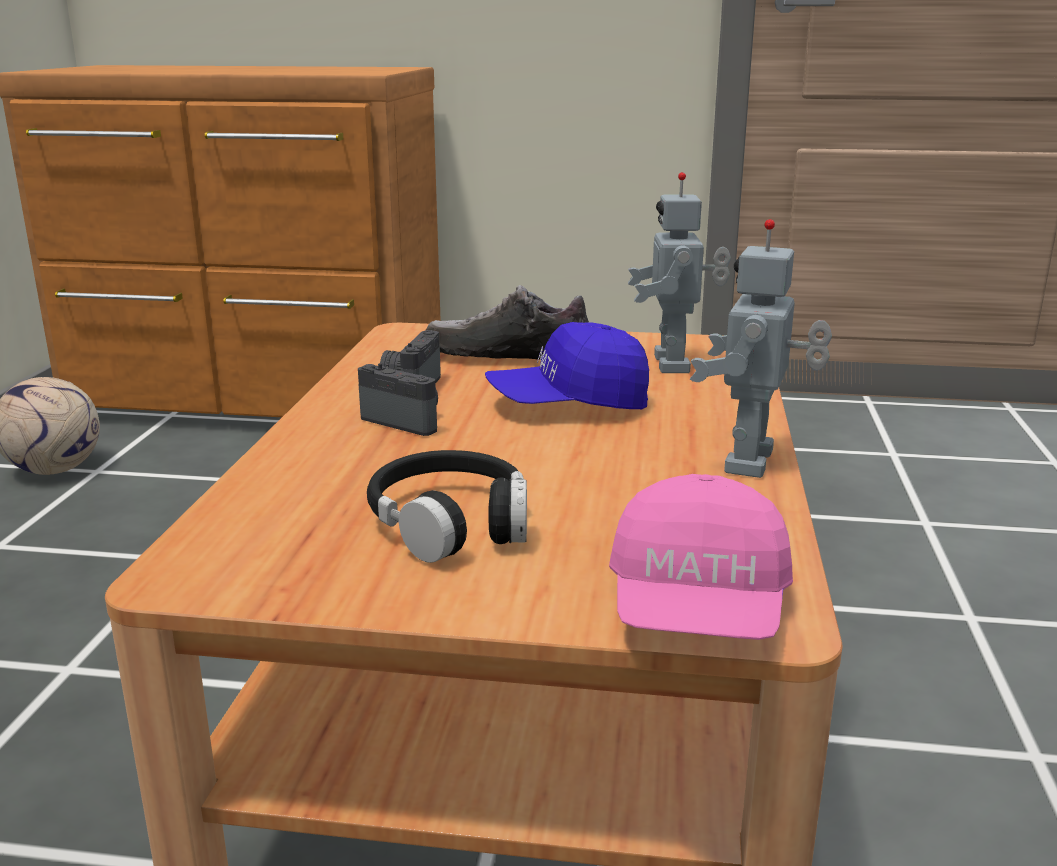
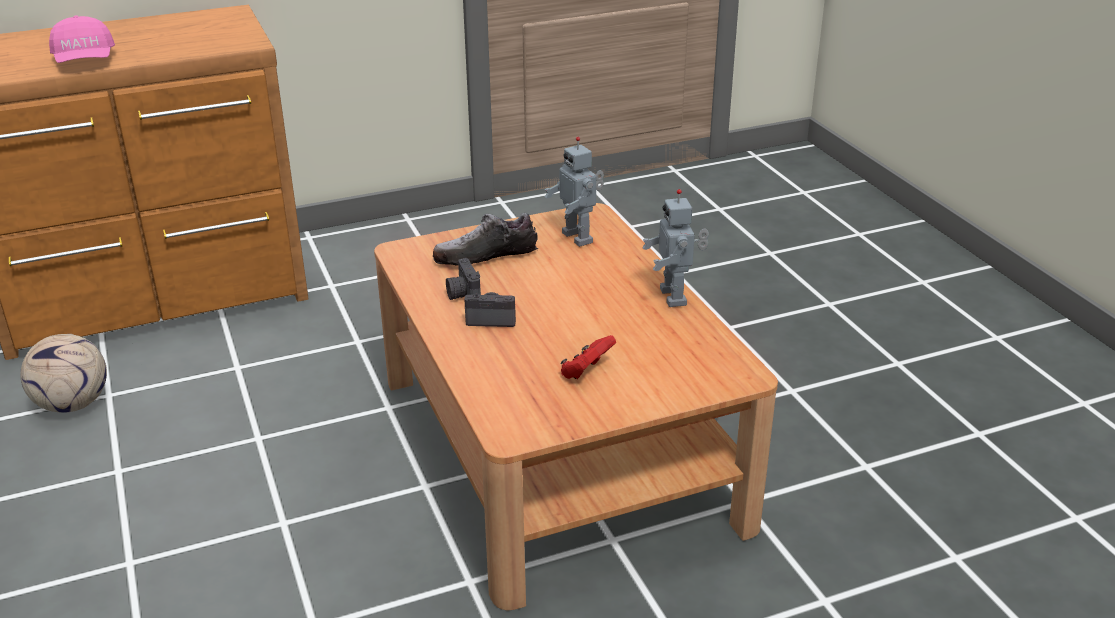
camera: 30 degrees left, 10 degrees up
(451, 523) = (586, 372): black headphones -> red game controller
(569, 404) = (558, 284): blue cap -> none
(697, 609) = (719, 379): pink cap -> pink cap (85, 61)

